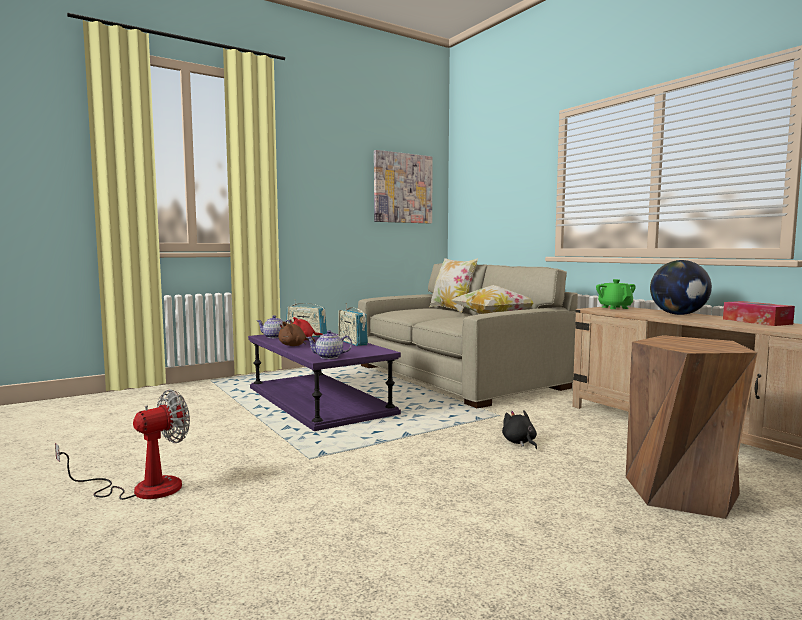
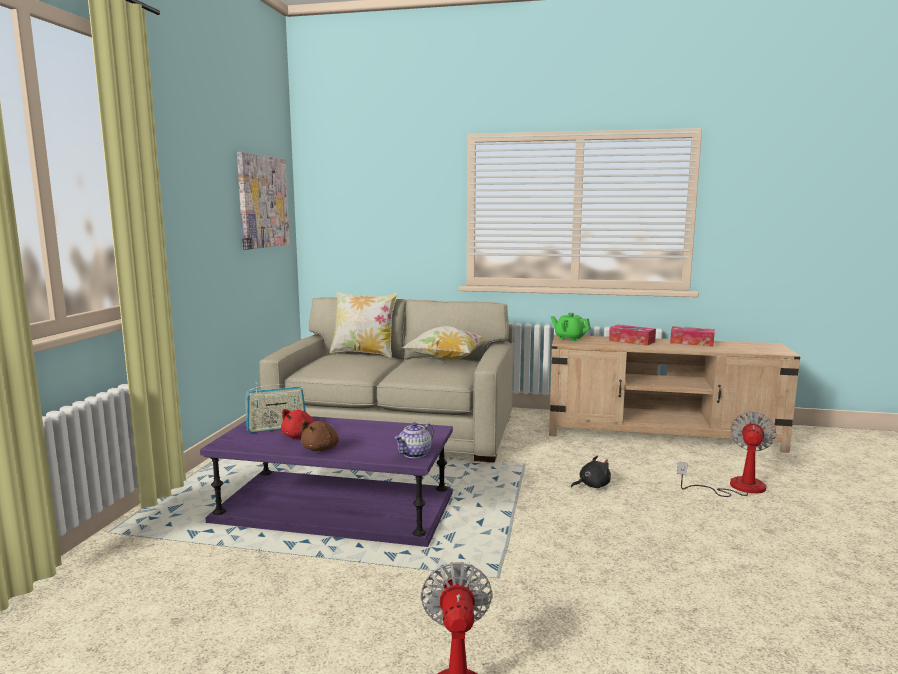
camera: 45 degrees left, 5 degrees up
(274, 337) = (247, 441): teapot -> none
(352, 342) = (366, 425): radio -> none
(519, 442) = (592, 485): black plush toy -> black plush toy turned 135 degrees clockwise
(678, 314) = (631, 341): globe -> tissue box
(682, 492) = (736, 487): brown stool -> fan

